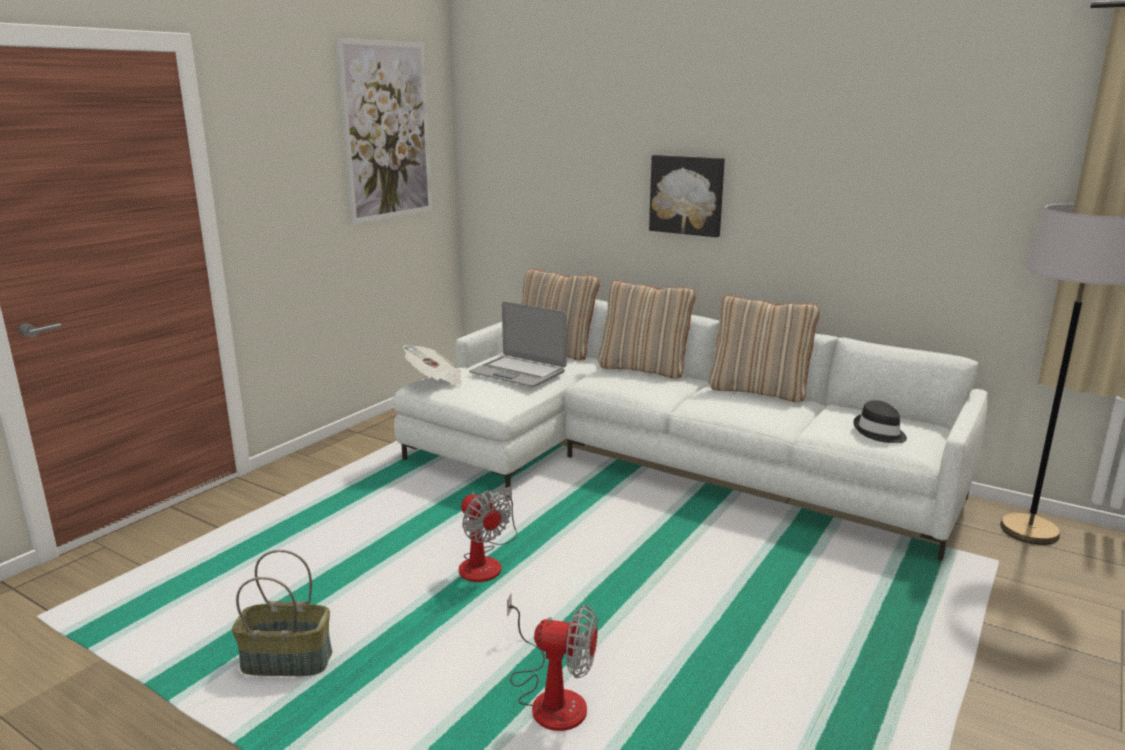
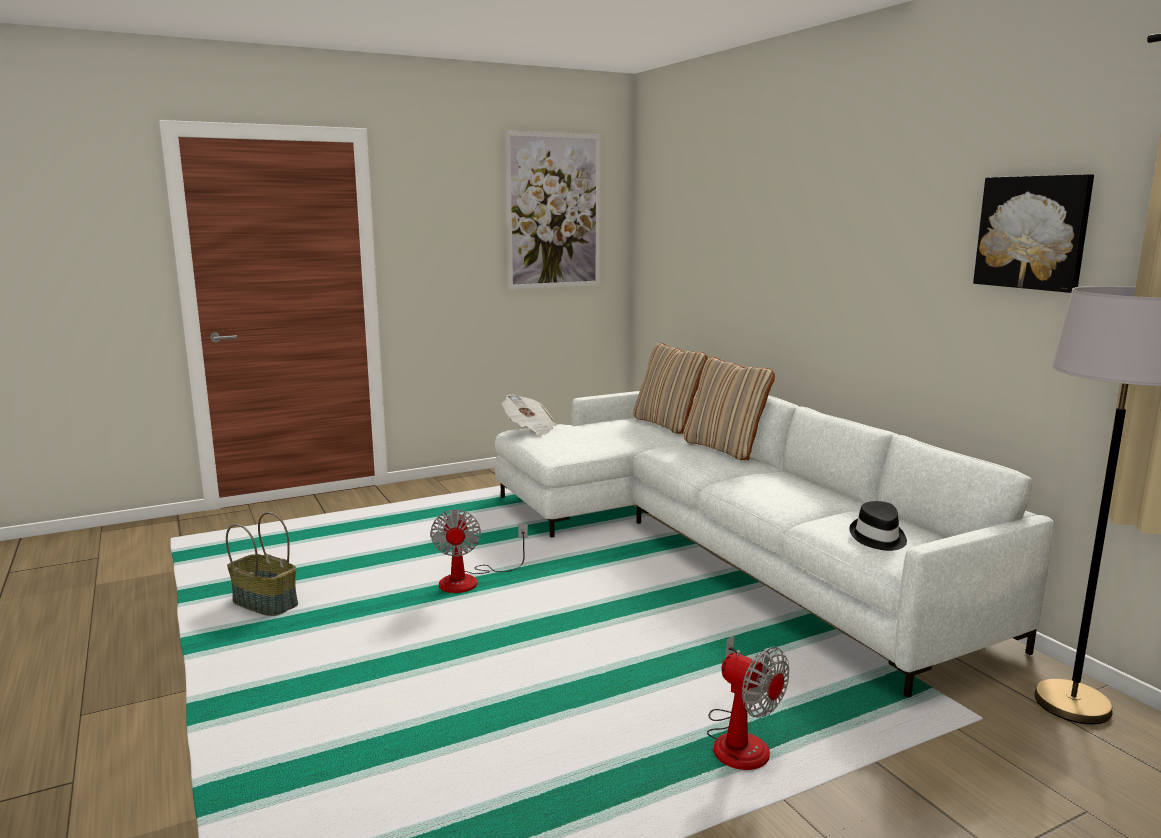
camera: 30 degrees right, 5 degrees down
(518, 372) = (604, 433): laptop -> none
(551, 697) = (397, 681): fan -> fan (739, 739)
(687, 195) = (789, 275): picture -> picture (1033, 232)
(759, 391) = (809, 483): beige pillow -> none

